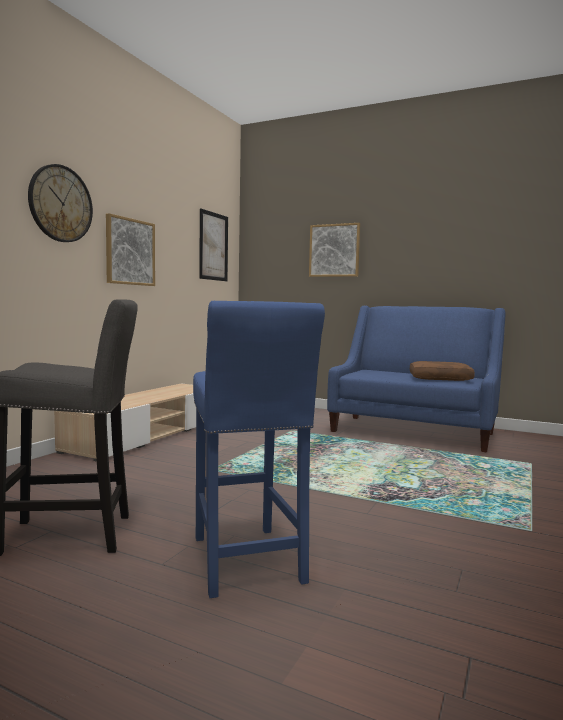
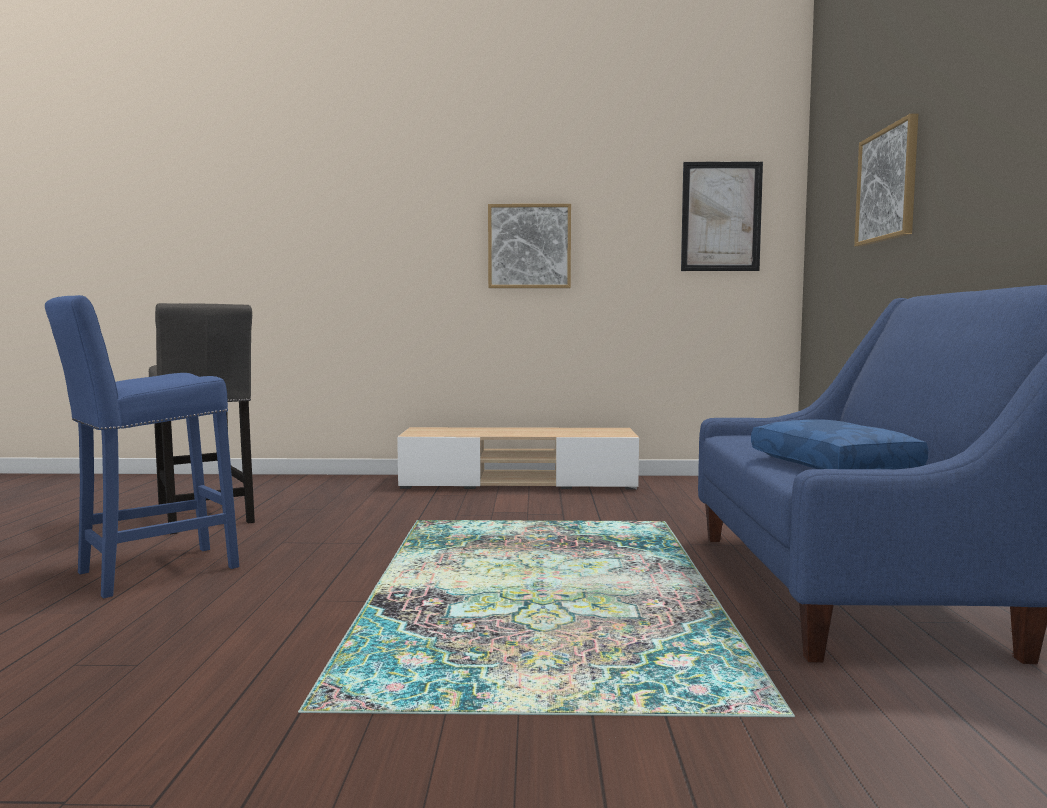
camera: 65 degrees right, 0 degrees up
(60, 204) = (423, 206): wall clock -> none
(440, 378) = (835, 465): brown pillow -> blue pillow

